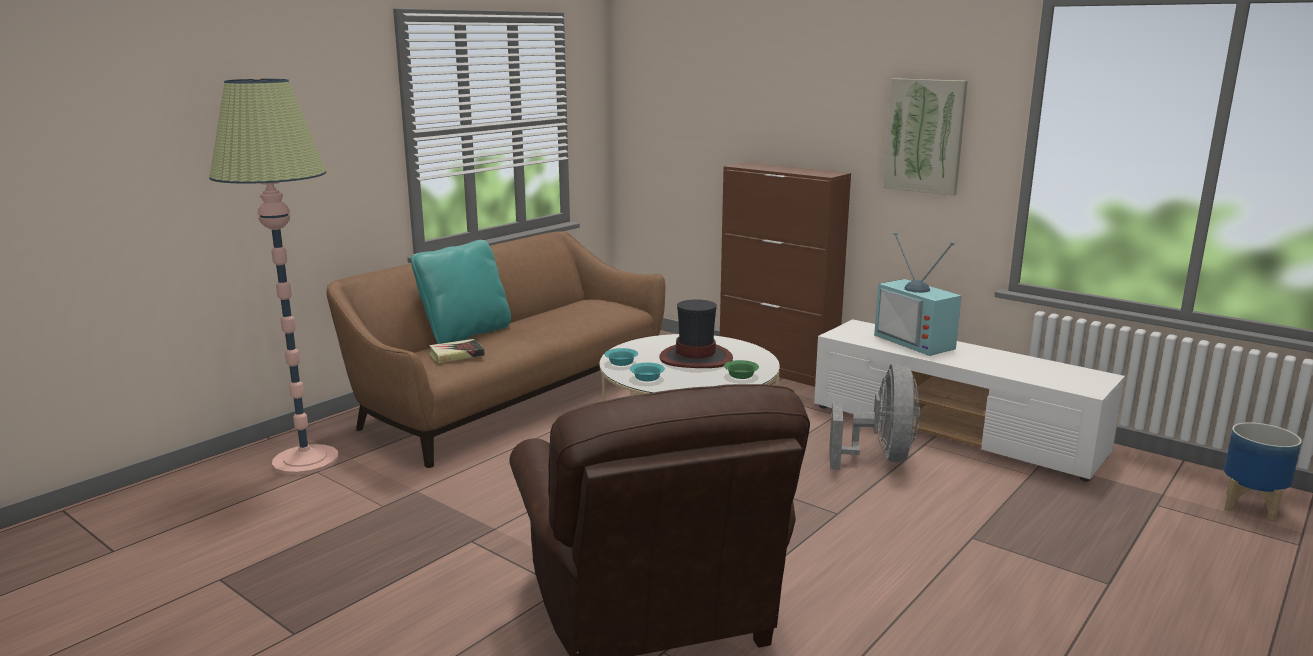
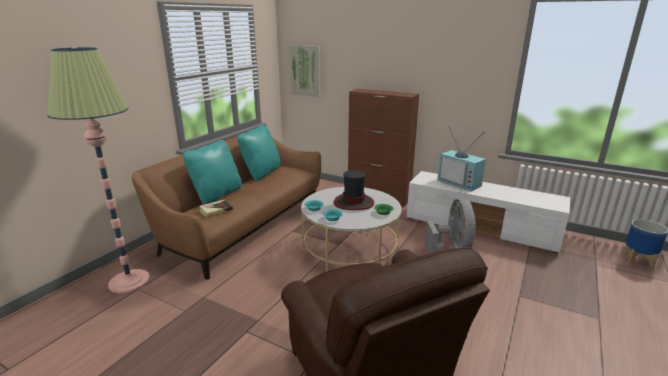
camera: 10 degrees left, 5 degrees up
(554, 307) = (261, 173): none -> turquoise pillow
(925, 136) = (460, 73): picture -> picture (306, 70)

